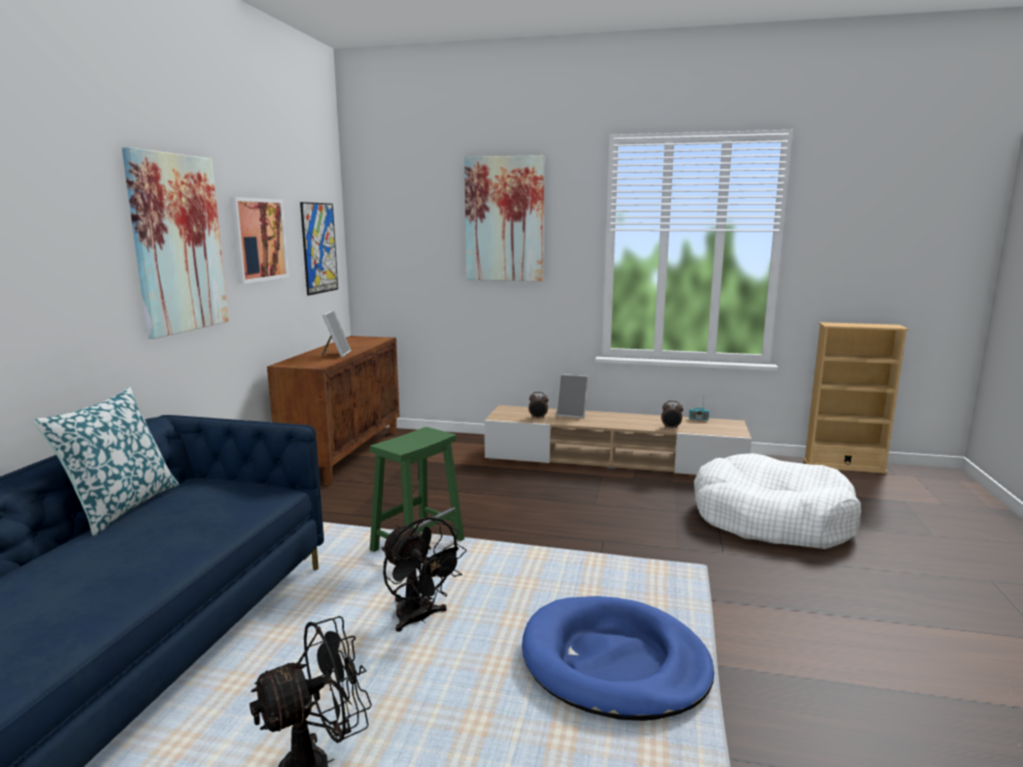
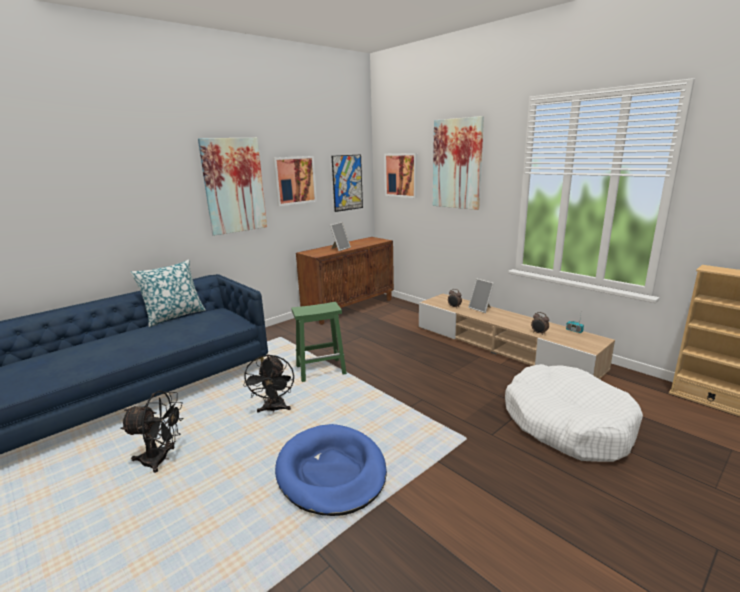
camera: 35 degrees right, 5 degrees up
(404, 237) = (401, 175): none -> picture

